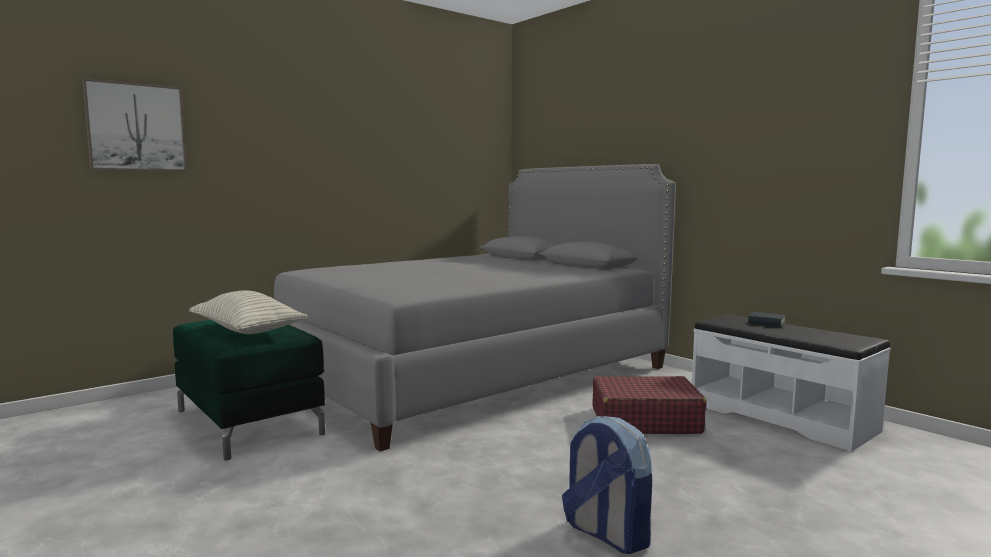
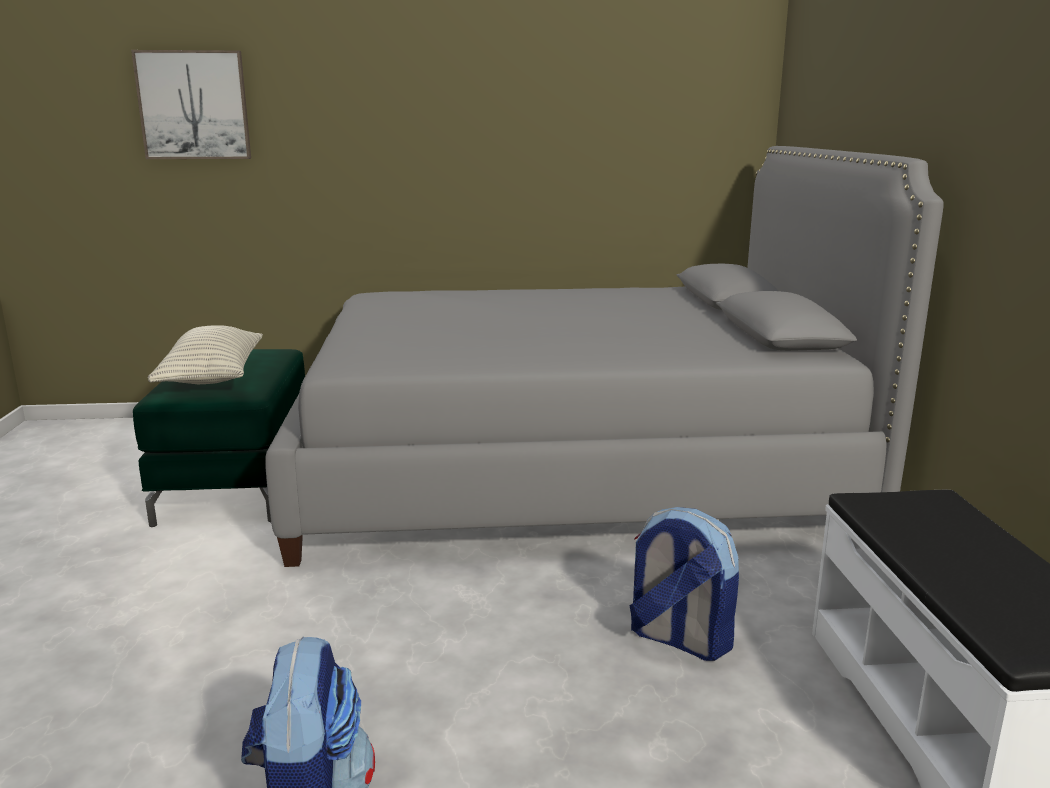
camera: 35 degrees right, 10 degrees up
(644, 420) = (678, 639): red suitcase -> backpack
(766, 323) = (970, 533): book -> none

